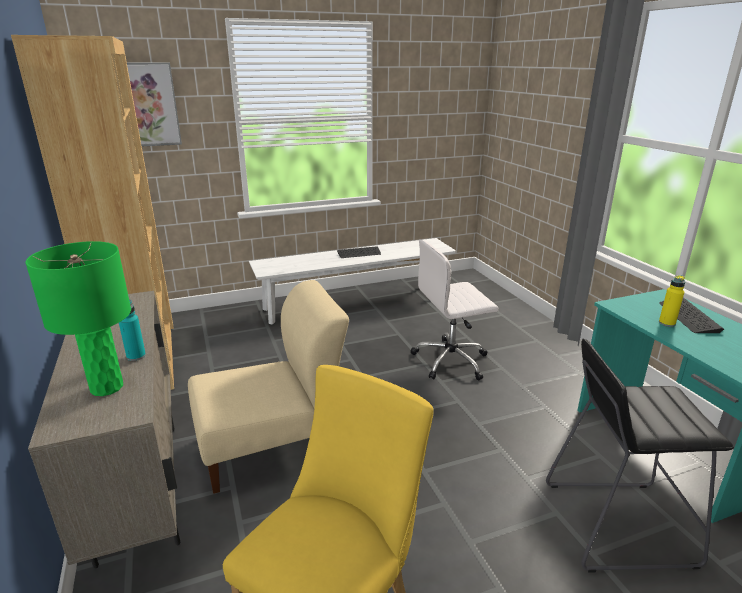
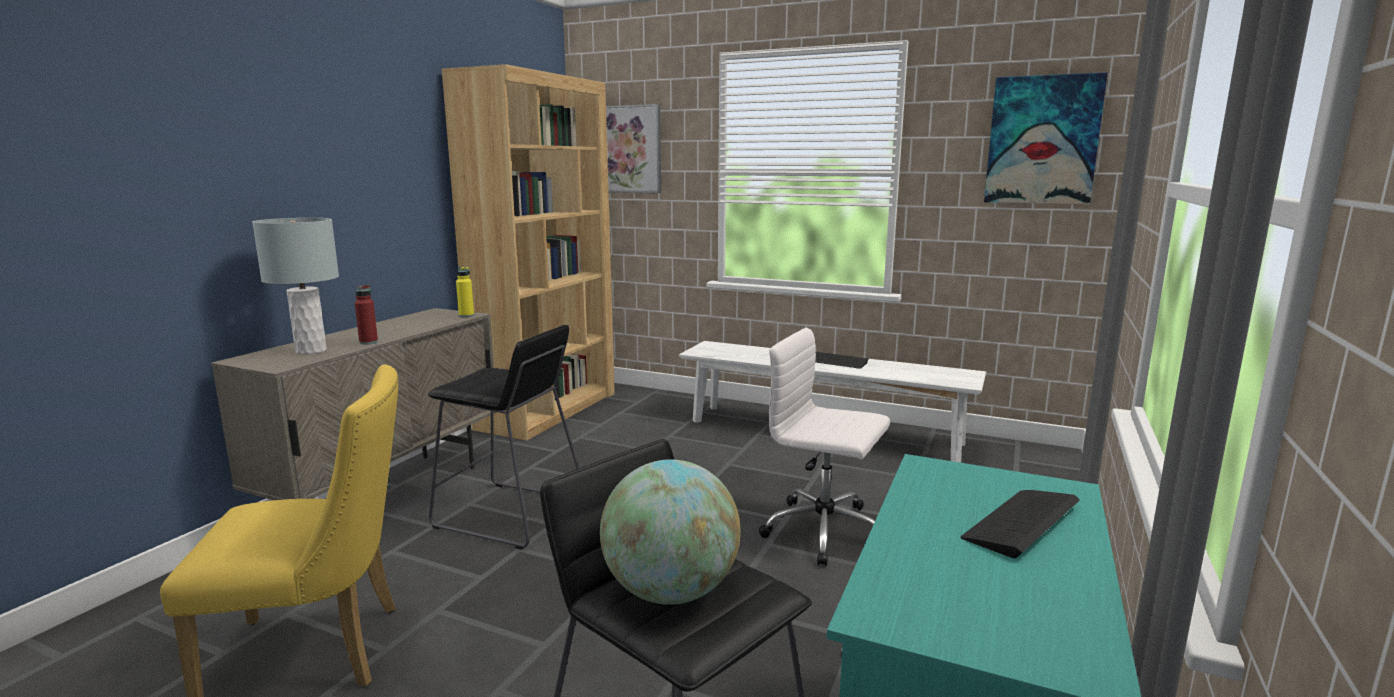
camera: 45 degrees right, 10 degrees down
(107, 387) = (311, 351): green table lamp -> grey table lamp
(136, 356) = (368, 342): turquoise bottle -> red bottle
(272, 446) = (510, 514): beige chair -> black stool
(450, 93) = (1042, 140): none -> picture
(655, 414) = (671, 592): none -> globe
(667, 323) = (947, 511): yellow bottle -> yellow bottle (466, 315)

